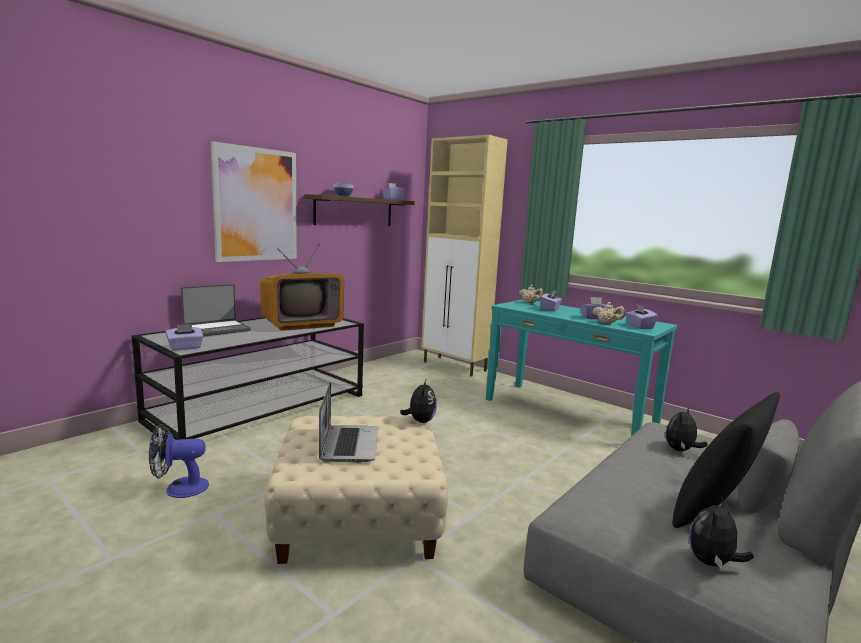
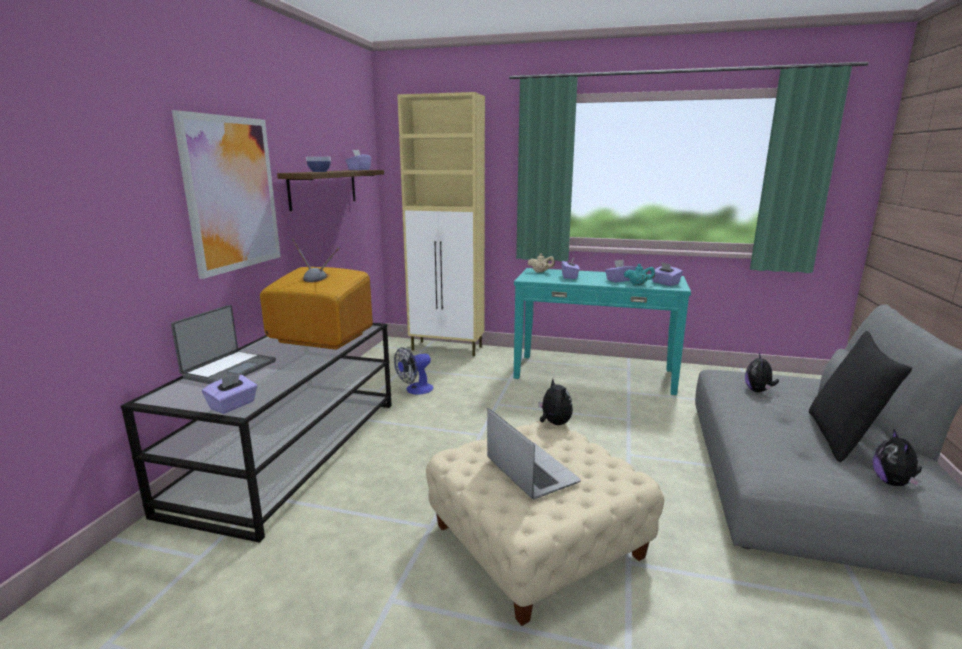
camera: 25 degrees left, 5 degrees up
(179, 488) = (311, 586): fan -> fan (415, 390)
(302, 324) = (320, 339): television -> television turned 105 degrees counterclockwise
(607, 323) = (638, 284): beige teapot -> turquoise teapot

